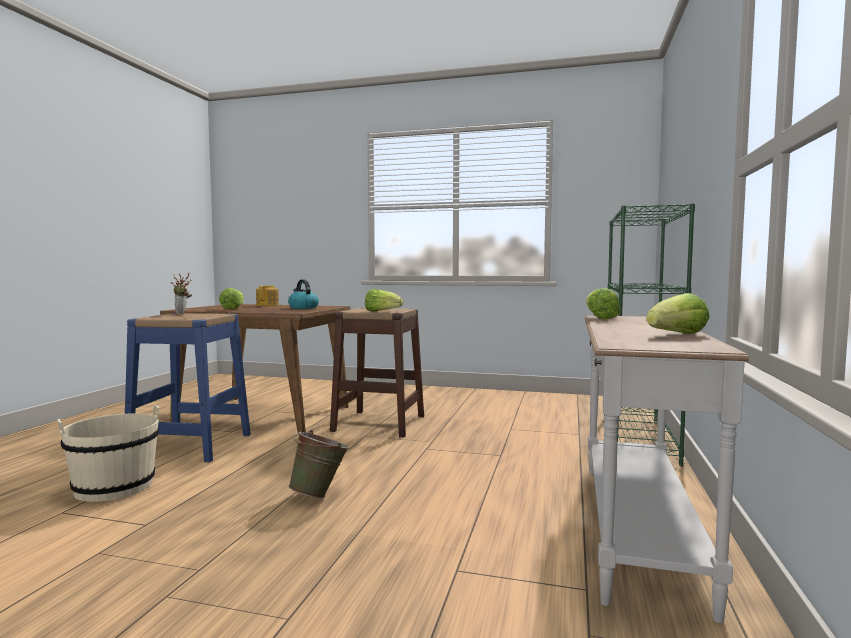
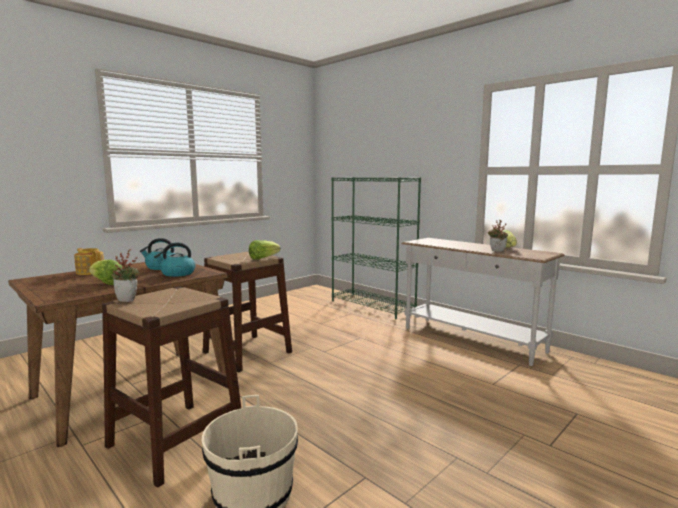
camera: 60 degrees left, 5 degrees up
(190, 445) = (176, 440): blue stool -> brown stool
(282, 310) = (177, 273): none -> kettle
(320, 494) = (370, 399): green bucket -> none
(599, 318) = (424, 243): lettuce -> none
(622, 333) = (496, 251): none -> potted plant

